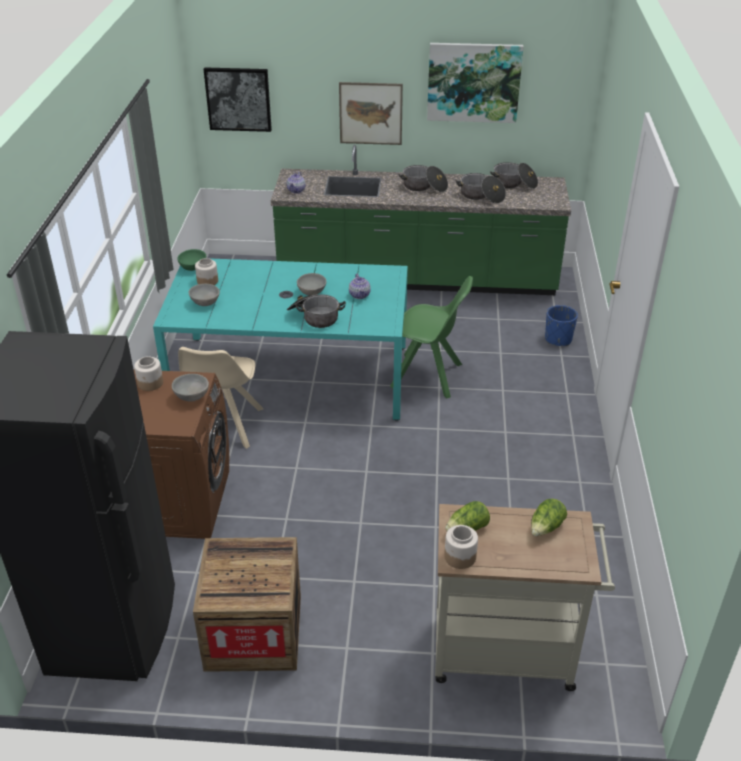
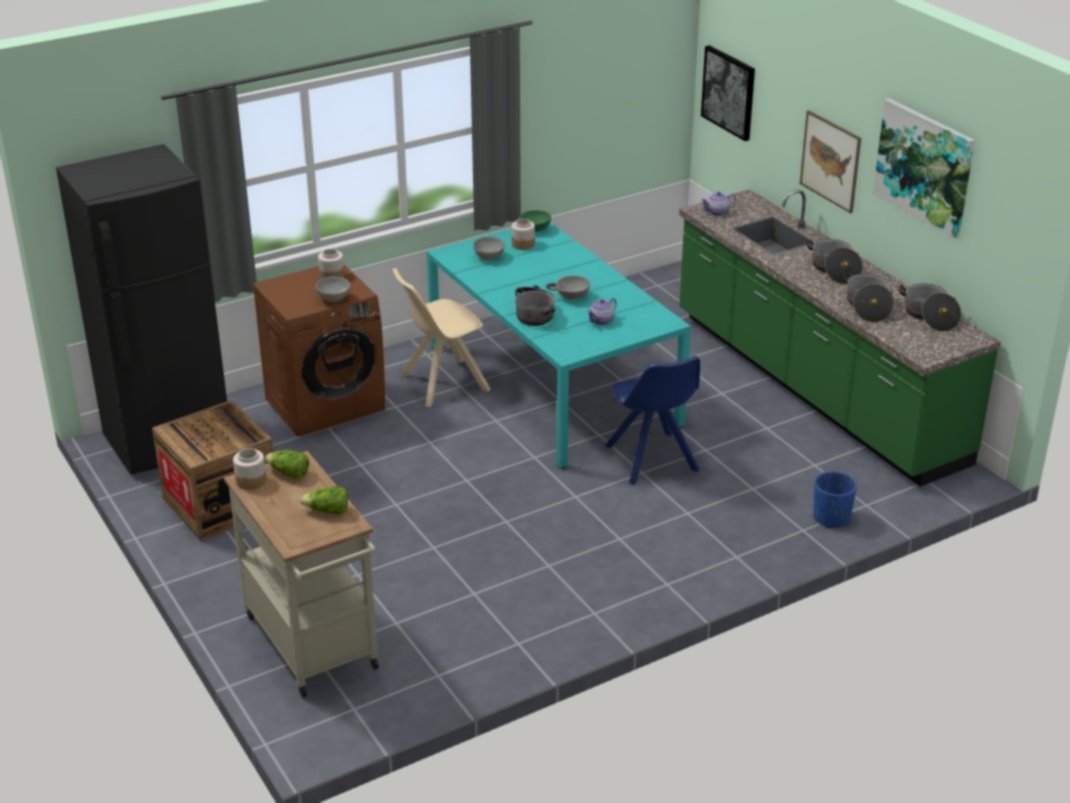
camera: 55 degrees right, 5 degrees down
(429, 376) = (652, 460): green chair -> blue chair

